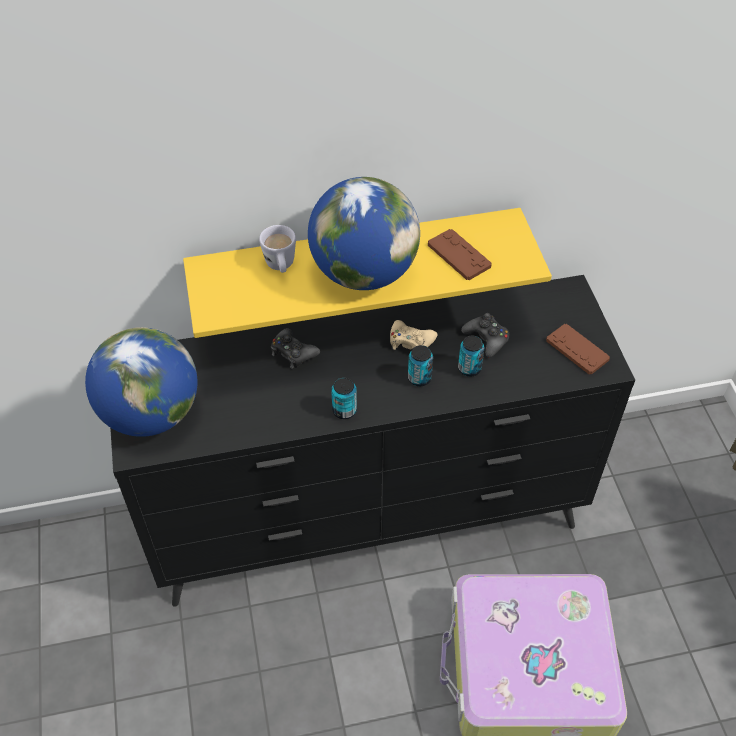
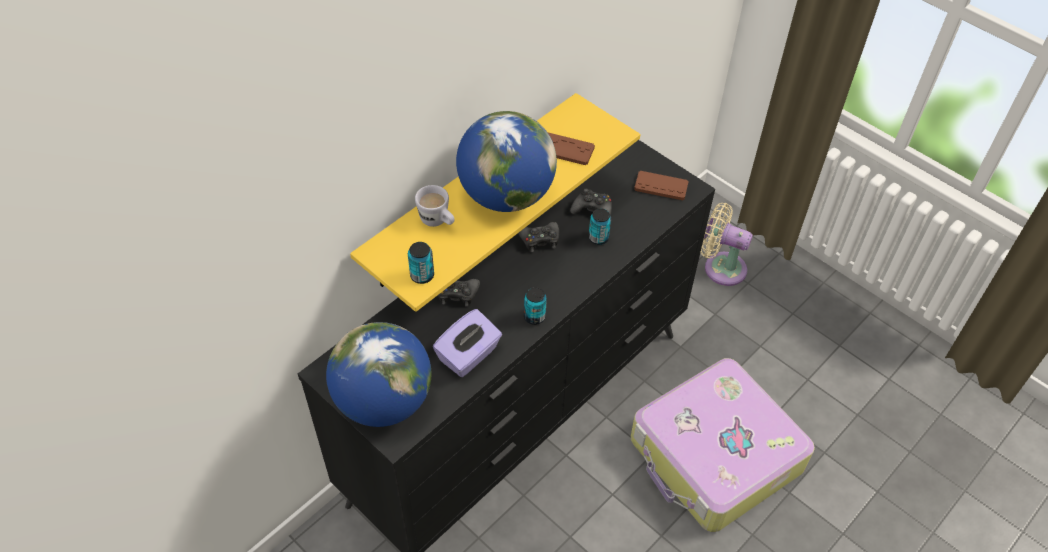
camera: 35 degrees left, 0 degrees up
(256, 413) = (469, 355): none -> purple tissue box
(411, 342) = (540, 239): beige game controller -> black game controller
(419, 378) = (569, 264): can -> can (422, 275)
(678, 486) = (720, 267): none -> beige fan

